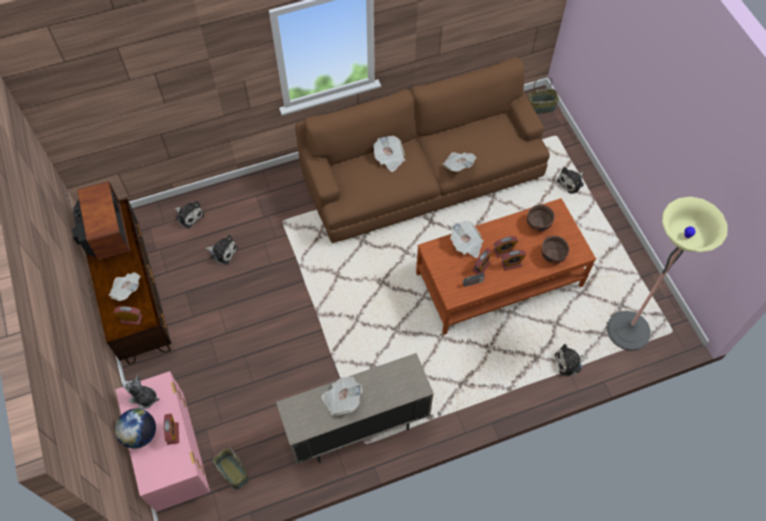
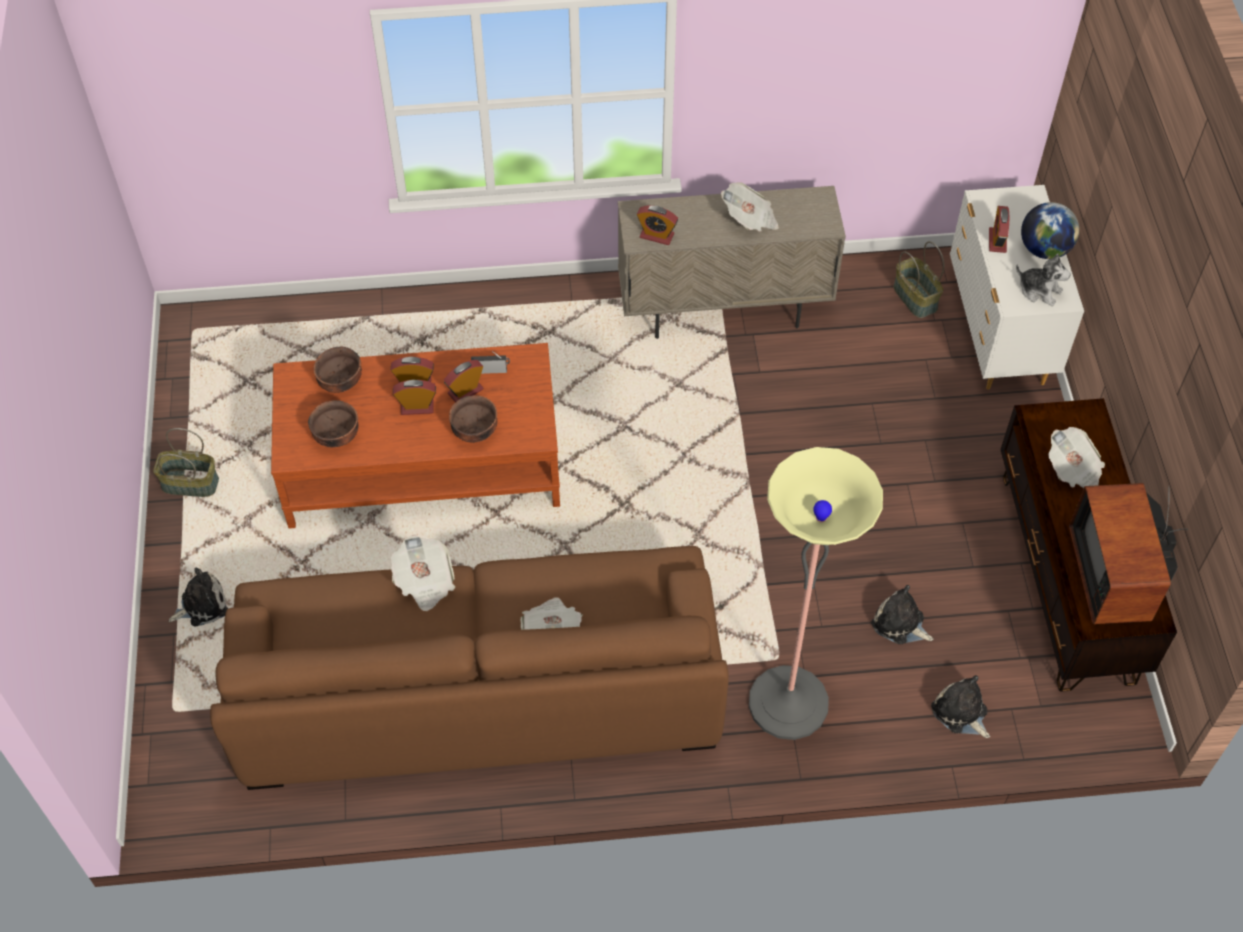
camera: 165 degrees left, 5 degrees down
(131, 319) = (1063, 423): alarm clock -> alarm clock (656, 236)
(175, 456) = (998, 333): pink dresser -> white dresser
(466, 244) = (474, 431): newspaper -> brown bowl
(541, 107) = (164, 787): basket -> basket (189, 484)
(569, 362) = (374, 324): plush toy -> none
(628, 331) = (260, 345): floor lamp -> floor lamp (788, 703)

